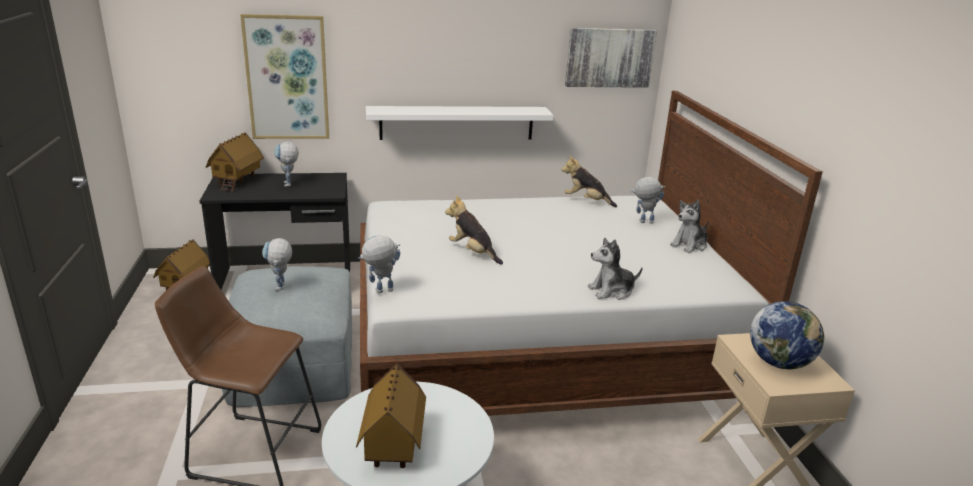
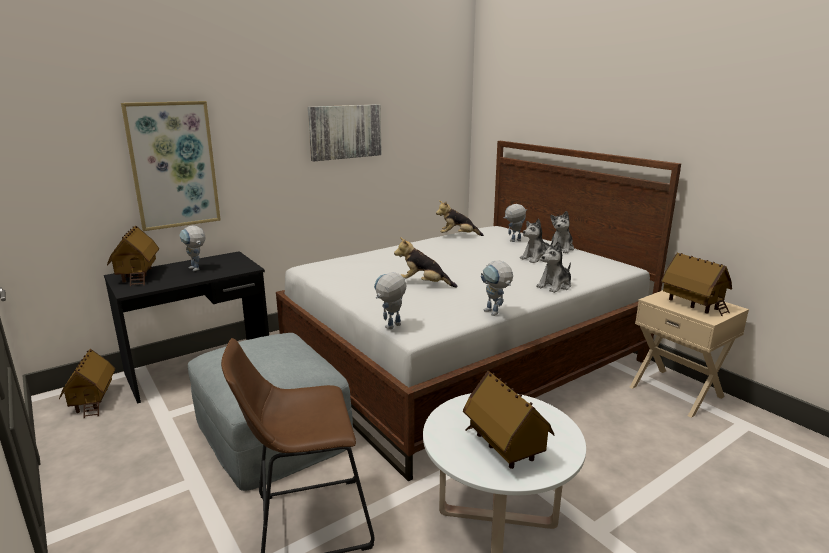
camera: 25 degrees left, 5 degrees down
(281, 289) = (259, 359): toy robot -> toy robot (495, 313)
(457, 123) = (330, 191): white shelf -> none
(609, 57) = (437, 123): picture -> picture (345, 132)
(639, 251) = (536, 258): none -> plush toy
(779, 362) = (692, 305): globe -> toy house

